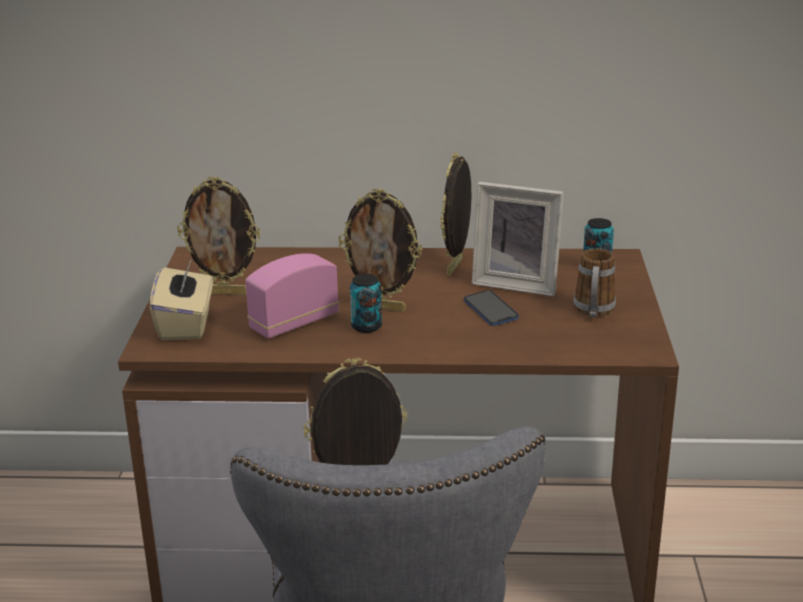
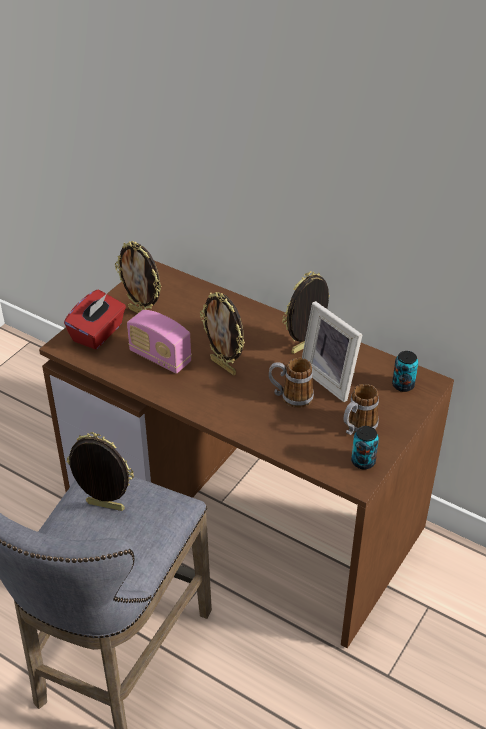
camera: 30 degrees right, 15 degrees up
(186, 324) = (98, 333): beige tissue box -> red tissue box
(294, 322) = (160, 357): radio -> radio turned 135 degrees counterclockwise
(366, 326) = (199, 379): can -> can (363, 461)
(490, 310) = (290, 397): phone -> mug

